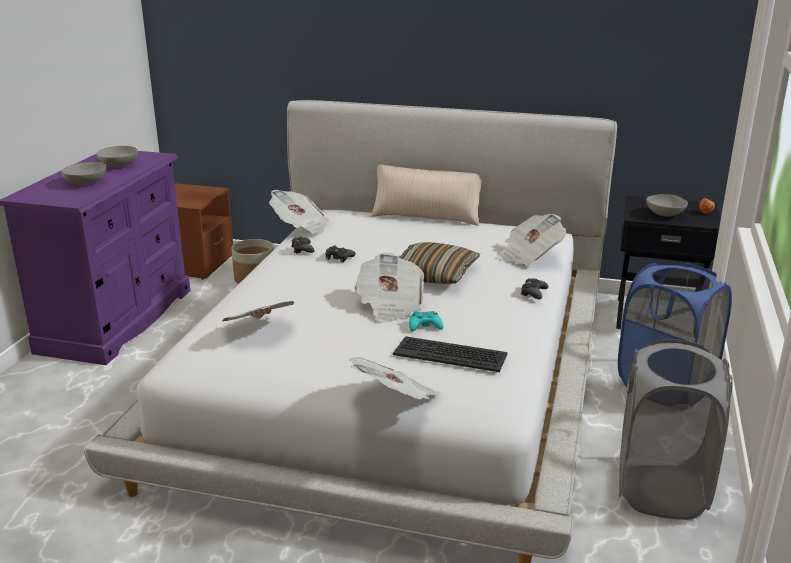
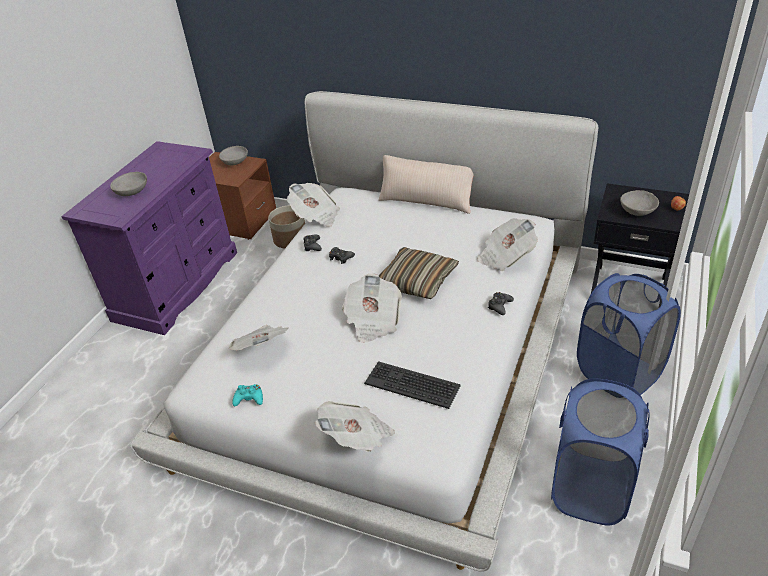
camera: 10 degrees right, 15 degrees up
(119, 165) = (162, 167): grey bowl -> grey bowl (235, 162)
(425, 326) = (397, 348): turquoise game controller -> turquoise game controller (249, 398)
(660, 488) = (590, 489): grey laundry basket -> blue laundry basket

